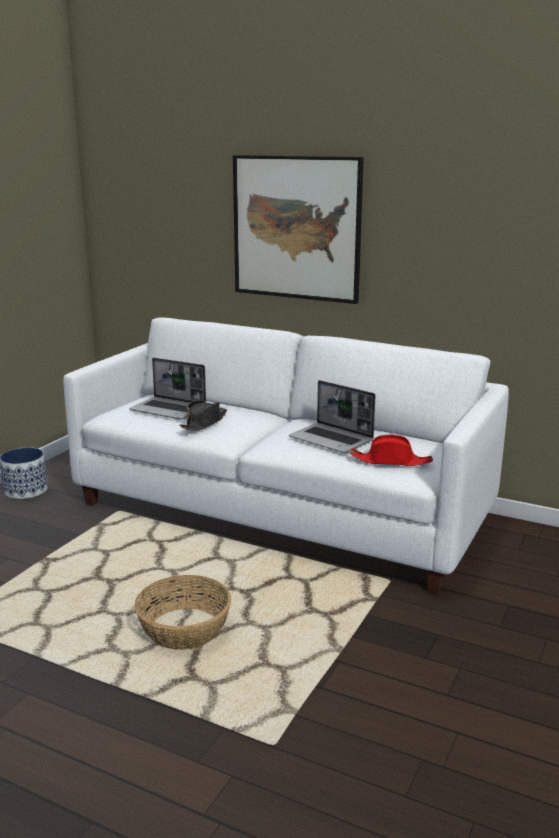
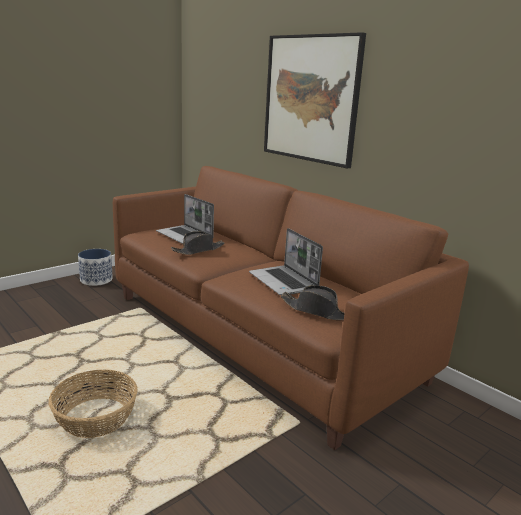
camera: 20 degrees right, 0 degrees up
(280, 511) = (257, 335): white sofa -> brown sofa
(391, 461) = (317, 311): red hat -> black hat

